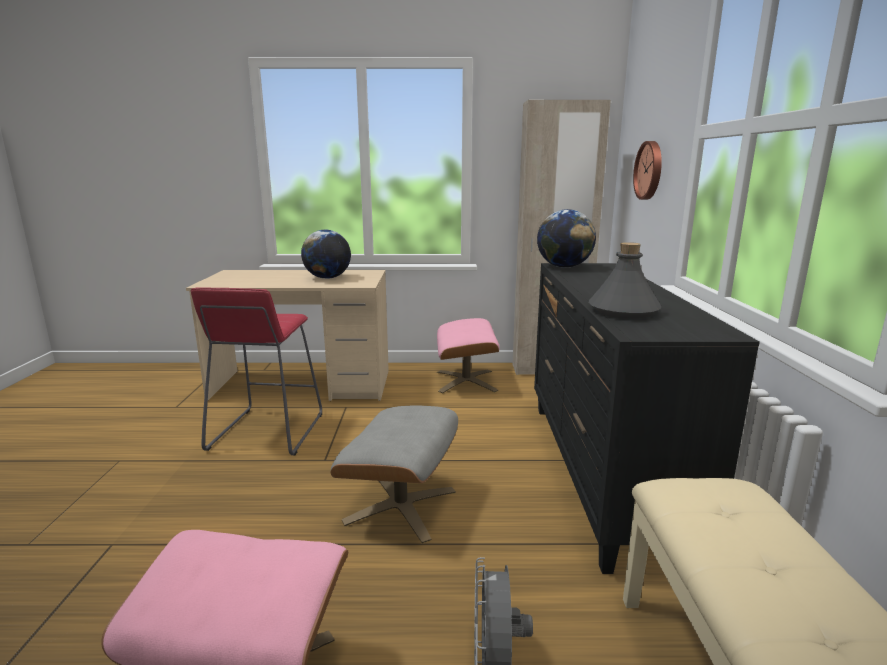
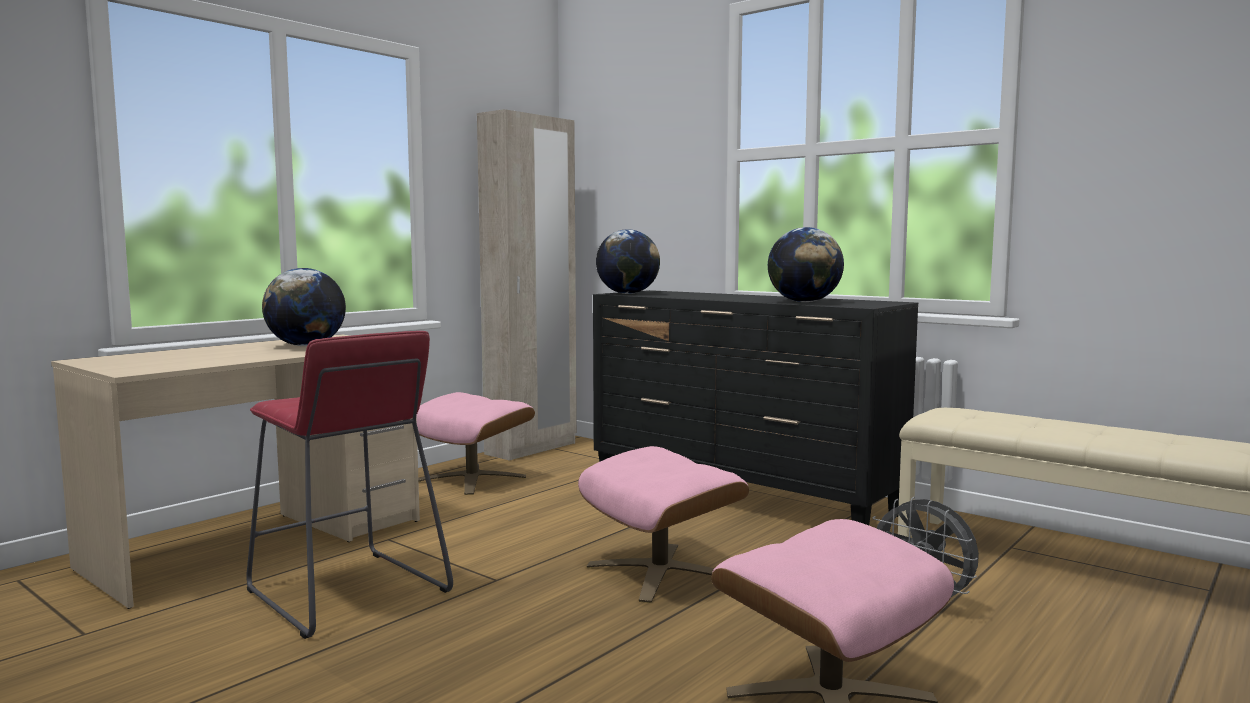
camera: 50 degrees left, 10 degrees down
(401, 506) = (661, 572): grey ottoman -> pink ottoman
(624, 311) = (804, 302): grey bottle -> globe
(650, 170) = (645, 195): wall clock -> none

